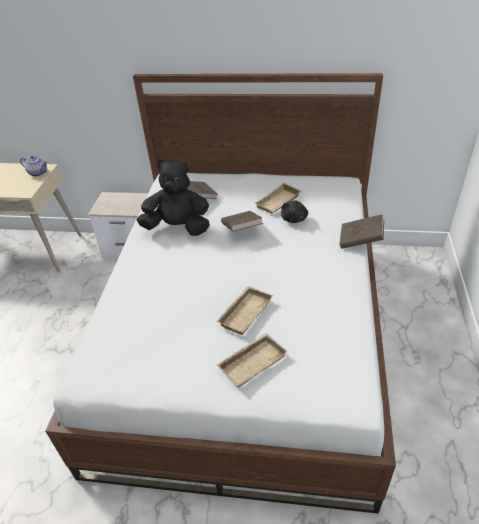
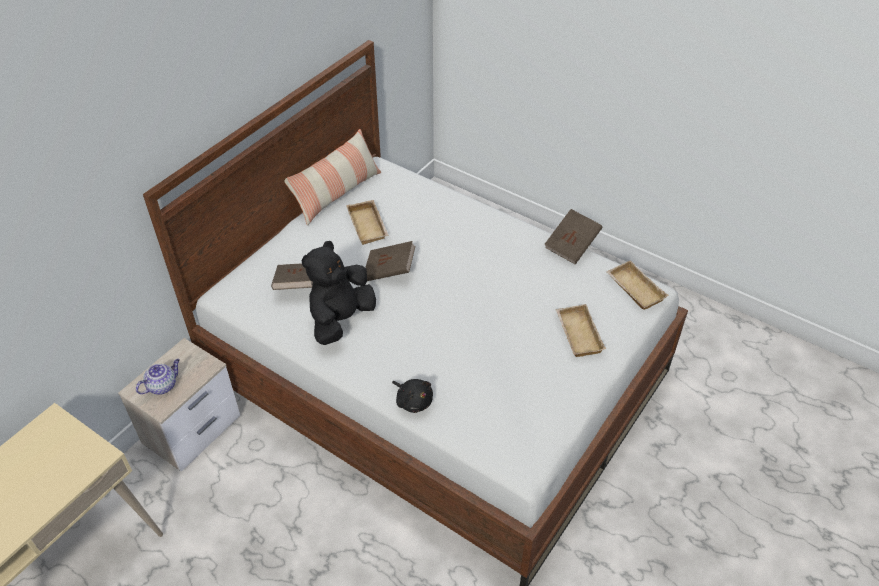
camera: 65 degrees left, 5 degrees up
(38, 173) = (56, 431): teapot -> teapot (162, 385)
(244, 312) = (514, 316): beige tray -> beige tray (633, 289)
(294, 218) = (406, 227): black plush toy -> black plush toy (413, 401)
(298, 177) = (337, 193): none -> pillow
(360, 240) = (476, 201): brown book -> brown book (572, 246)

